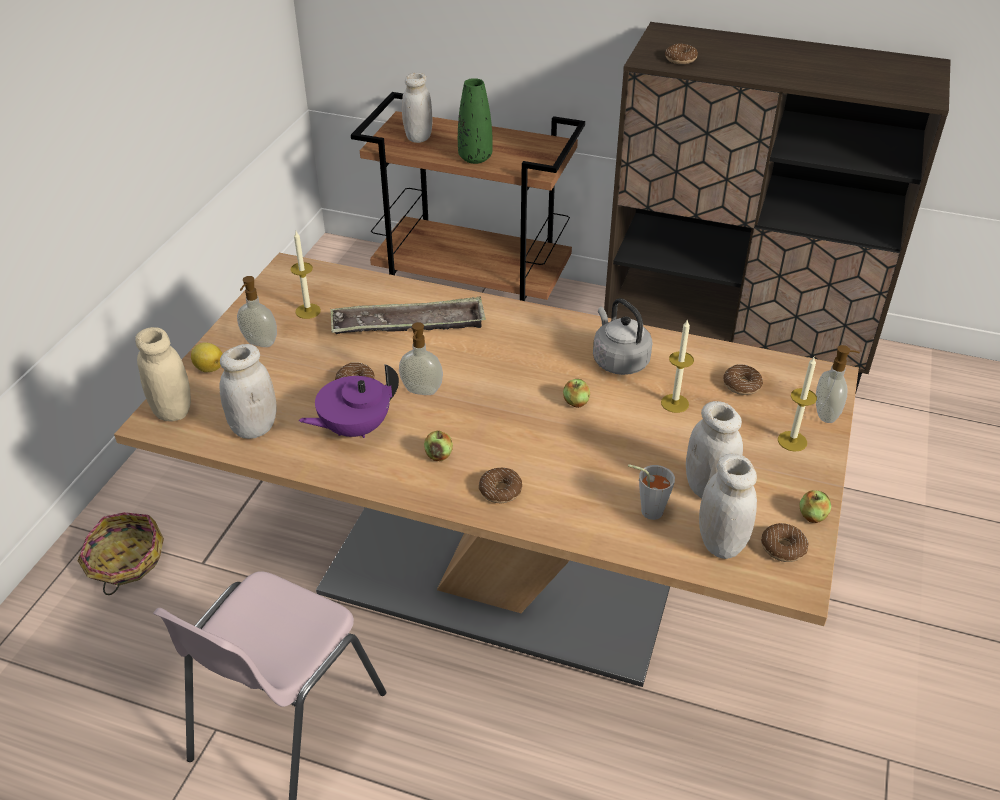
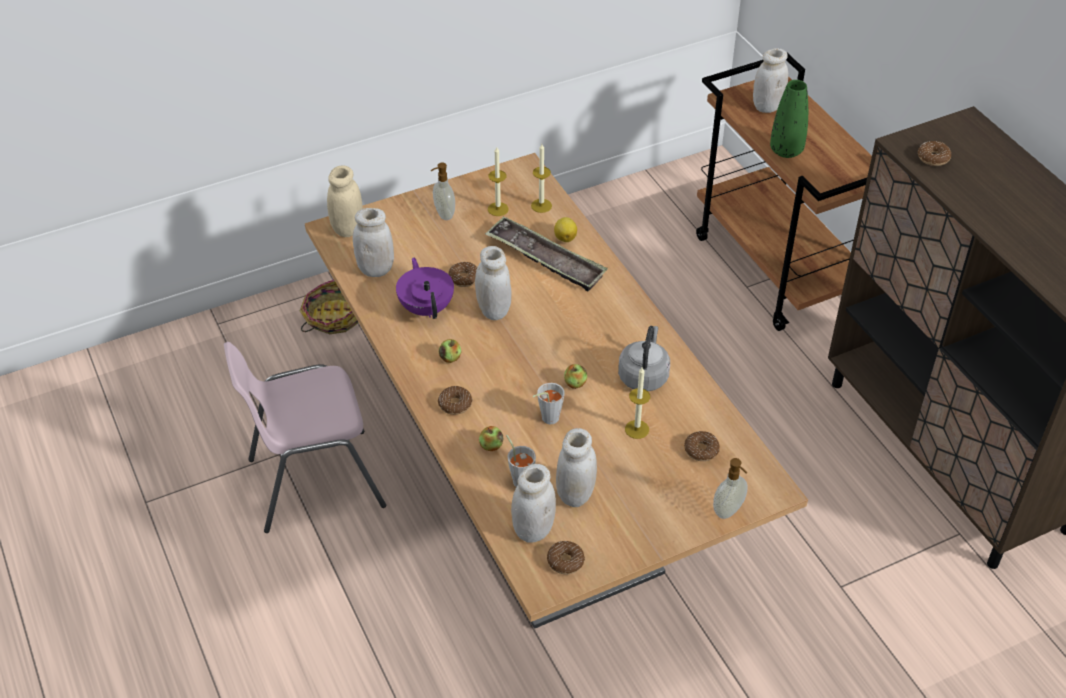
camera: 45 degrees right, 5 degrees up
(209, 368) = (397, 212): lemon -> lemon (565, 237)
(354, 428) = (426, 307): purple teapot -> purple teapot turned 60 degrees clockwise
(421, 391) = (494, 310): soap dispenser -> white jar
(595, 446) = (546, 419): none -> grey cup
(792, 441) = (675, 509): candle -> candle (541, 205)
(812, 516) = (613, 559): apple -> apple (491, 446)

